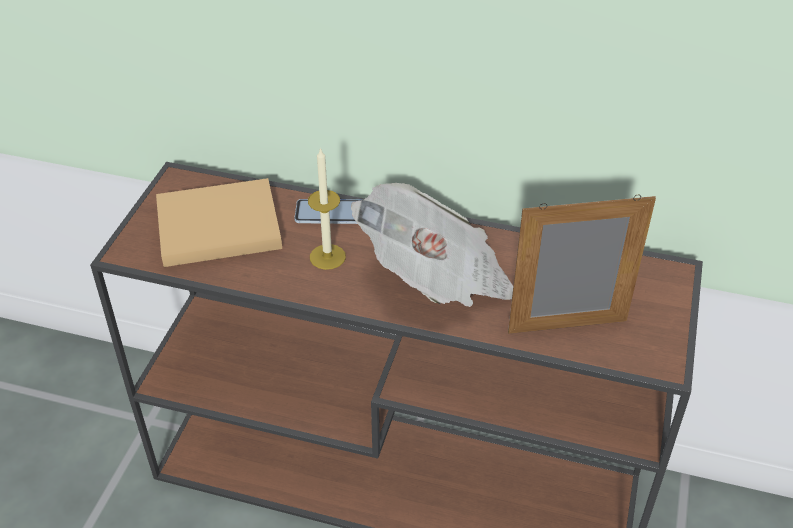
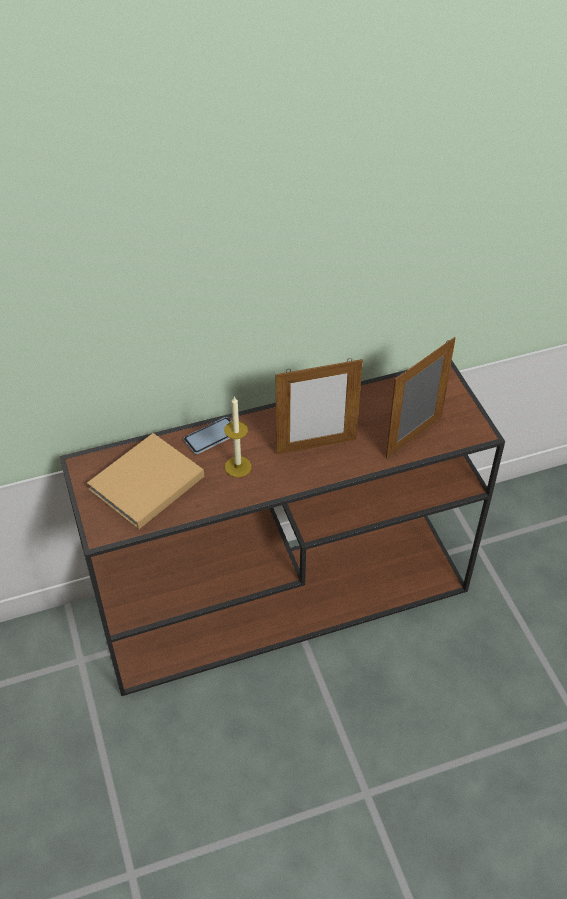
camera: 35 degrees left, 5 degrees up
(436, 278) = (316, 446): newspaper -> picture frame

